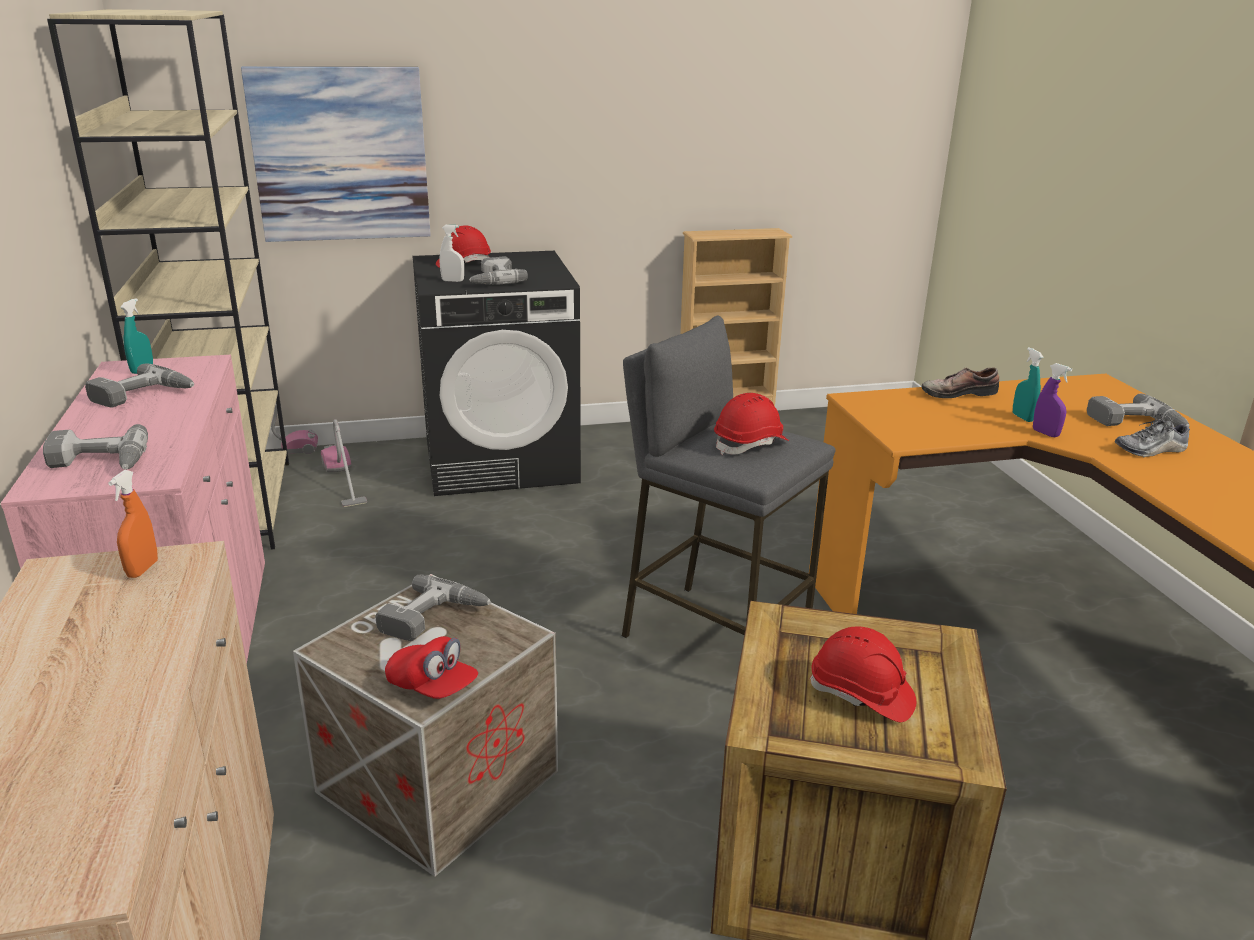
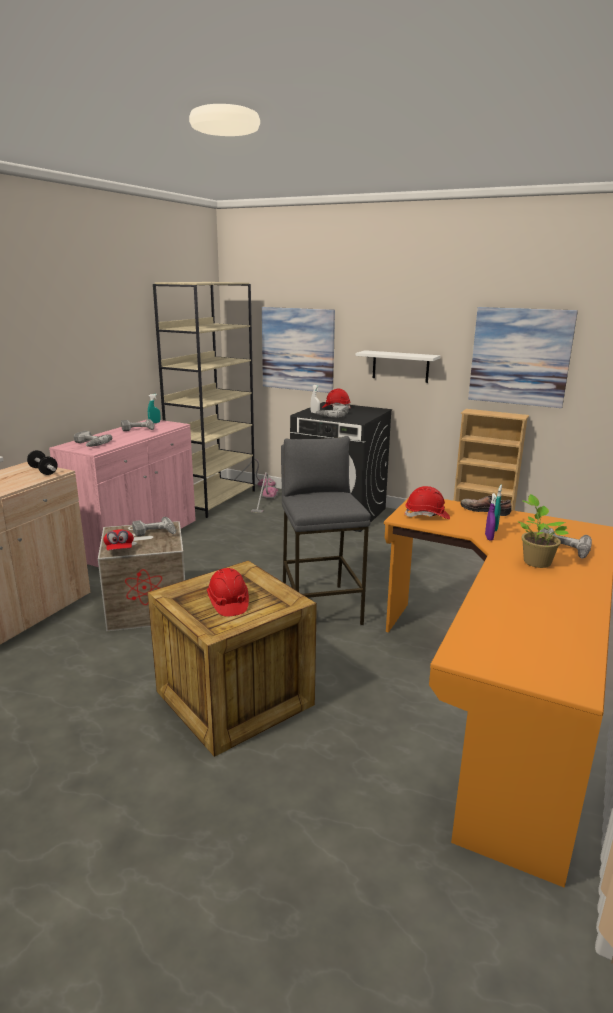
camera: 40 degrees right, 5 degrees down
(142, 569) = (43, 471): orange spray bottle -> dumbbell
(562, 170) = (400, 366): none -> white shelf
(750, 444) = (326, 501): red hard hat -> red hard hat (427, 516)
(761, 135) = (520, 357): none -> picture
(1150, 450) = (535, 561): shoe -> potted plant

